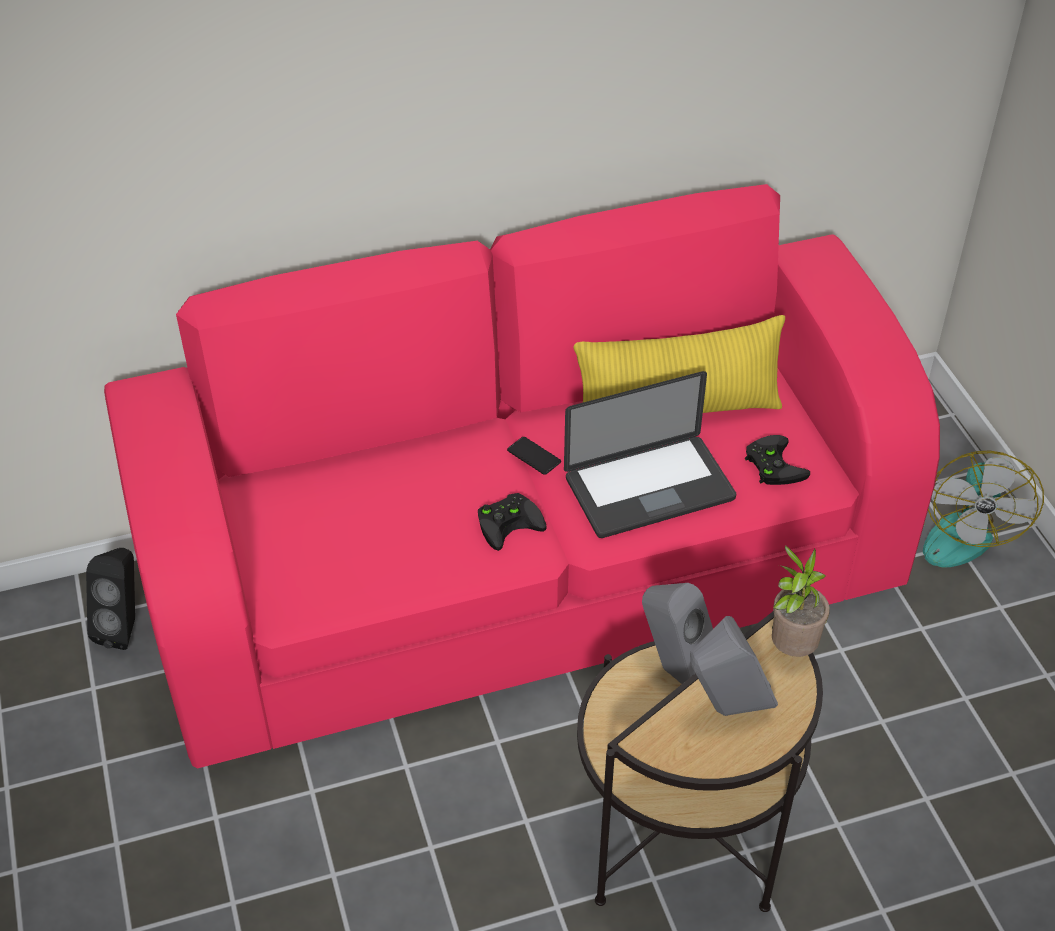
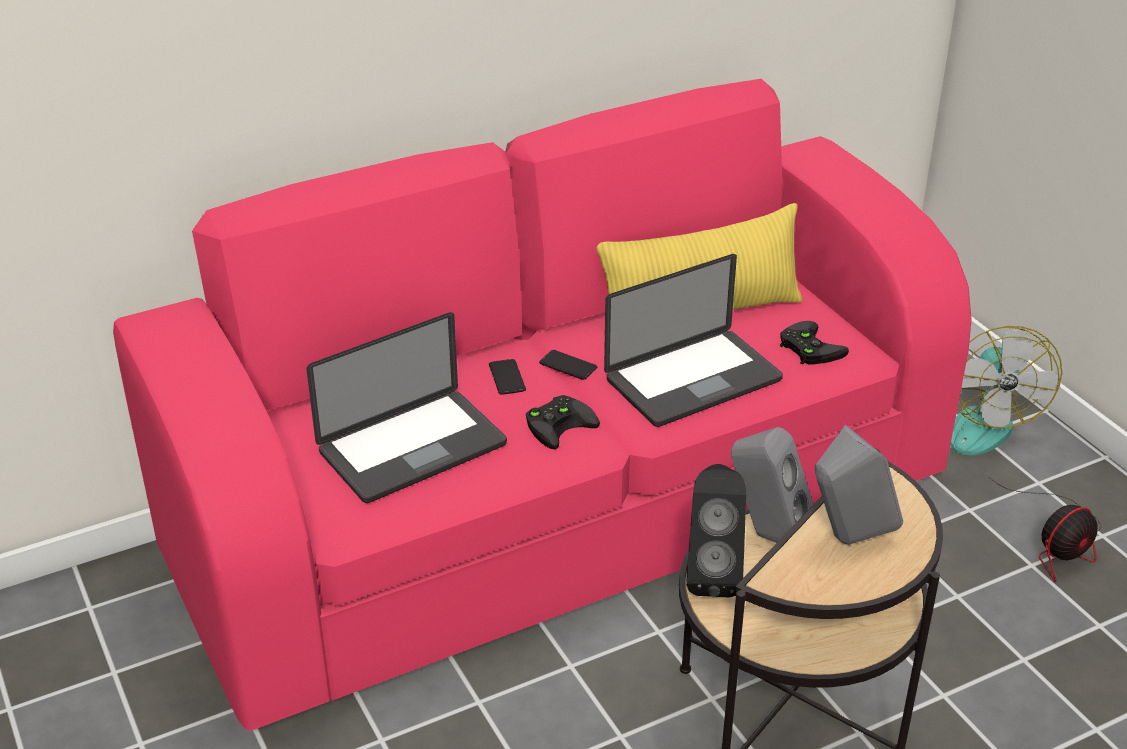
camera: 10 degrees left, 10 degrees down
(125, 627) = (139, 609): black speaker -> black speaker (712, 574)
(367, 532) = (412, 448): none -> laptop
(473, 463) = (507, 377): none -> phone
(790, 648) = (893, 480): potted plant -> none
(1000, 677) = (1059, 543): none -> fan

